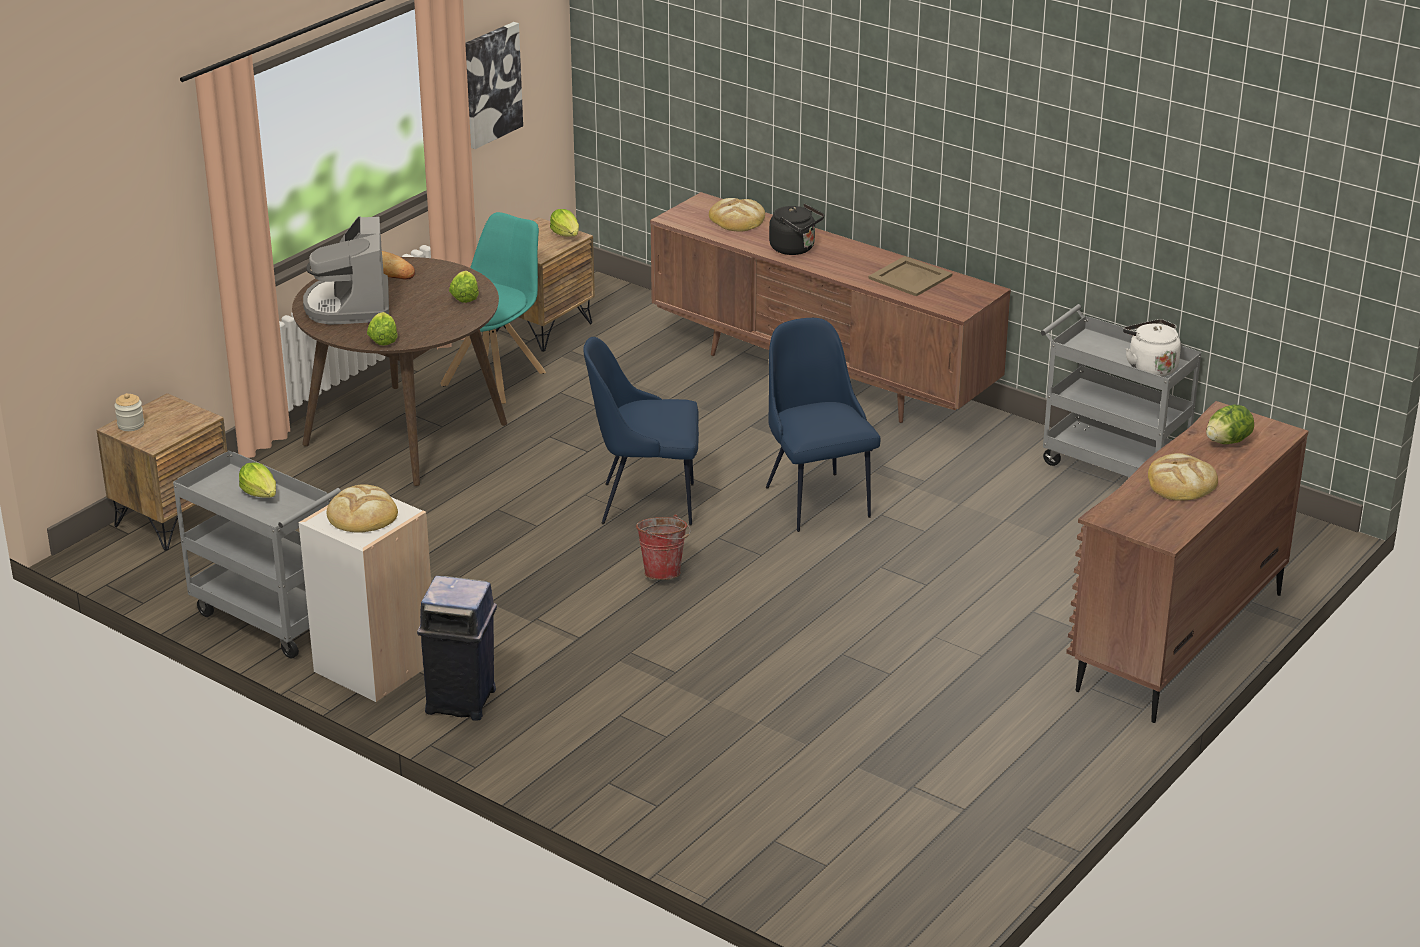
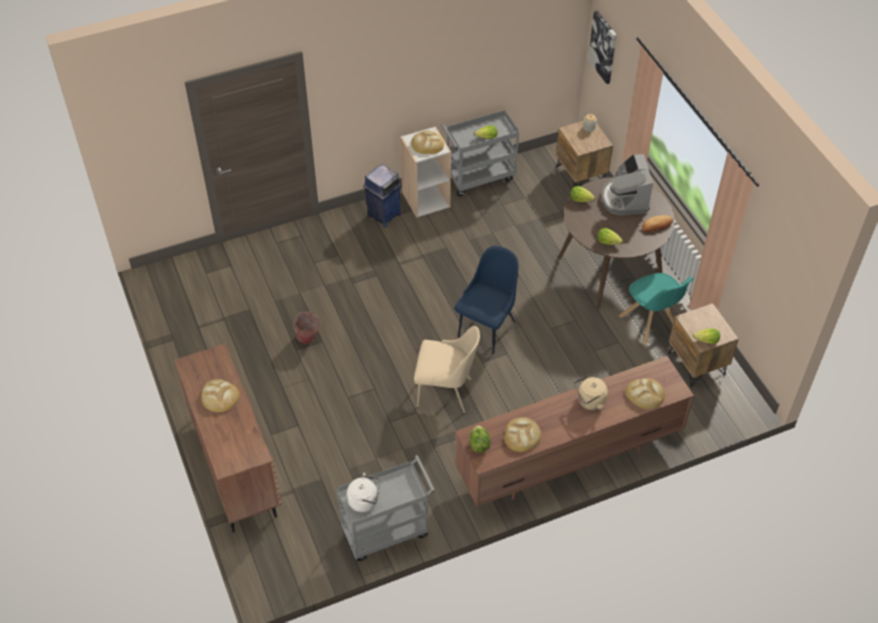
camera: 120 degrees right, 20 degrees up
(349, 305) = (624, 199): coffee machine -> coffee machine turned 120 degrees counterclockwise
(491, 84) = (763, 262): picture -> picture (603, 47)
(664, 571) = (427, 311): bucket -> bucket (308, 339)
(795, 249) = (589, 401): black kettle -> beige kettle
(816, 502) = (445, 393): blue chair -> beige chair
(910, 277) = (522, 435): beige tray -> bread
(1227, 441) = (235, 438): lettuce -> lettuce (479, 445)

